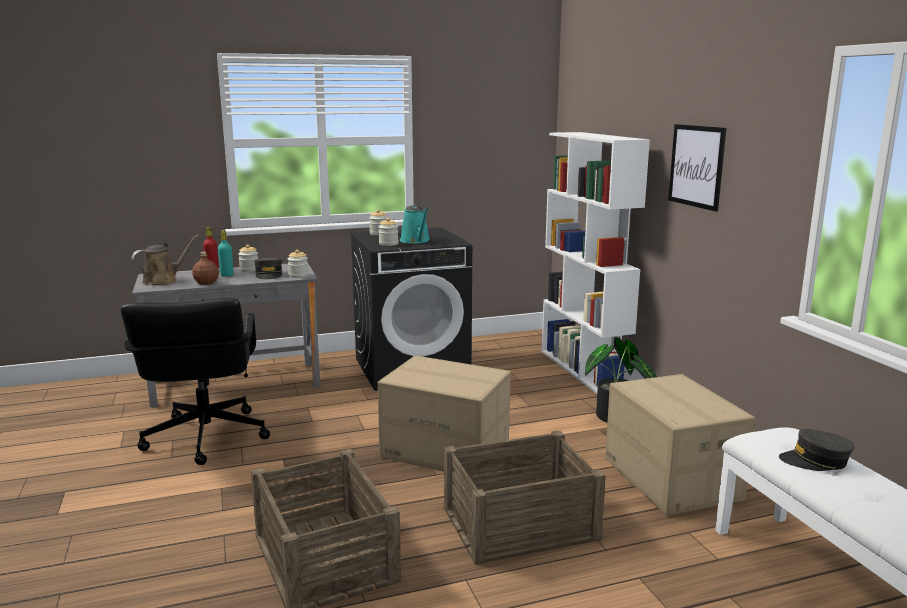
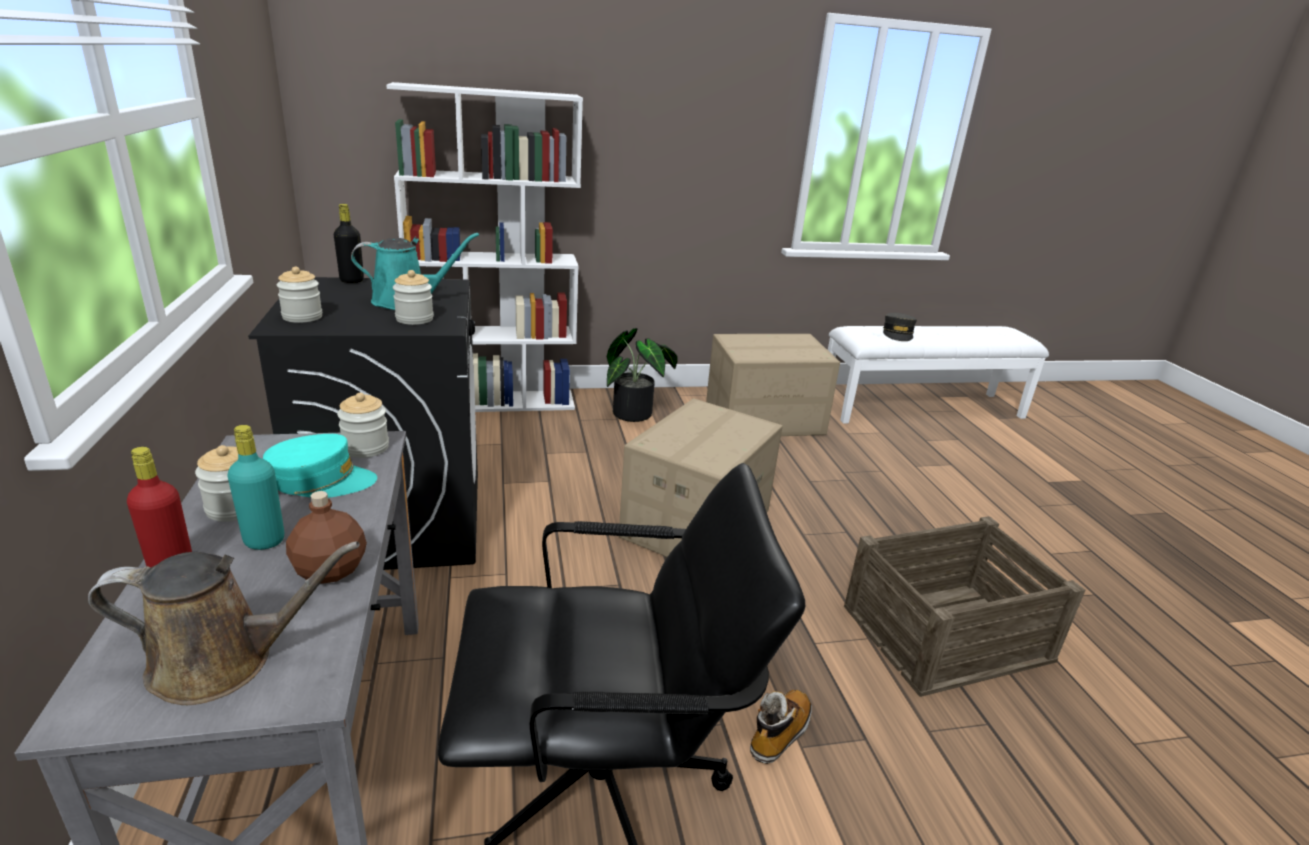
camera: 85 degrees left, 10 degrees up
(163, 280) = (223, 662): brown watering can -> brown watering can turned 120 degrees clockwise
(232, 481) = (780, 733): none -> boot
(269, 275) = (322, 481): grey cap -> turquoise cap
(443, 232) = (352, 280): none -> black bottle
(520, 523) = (851, 502): crate -> none
(696, 166) = (652, 124): picture -> none

